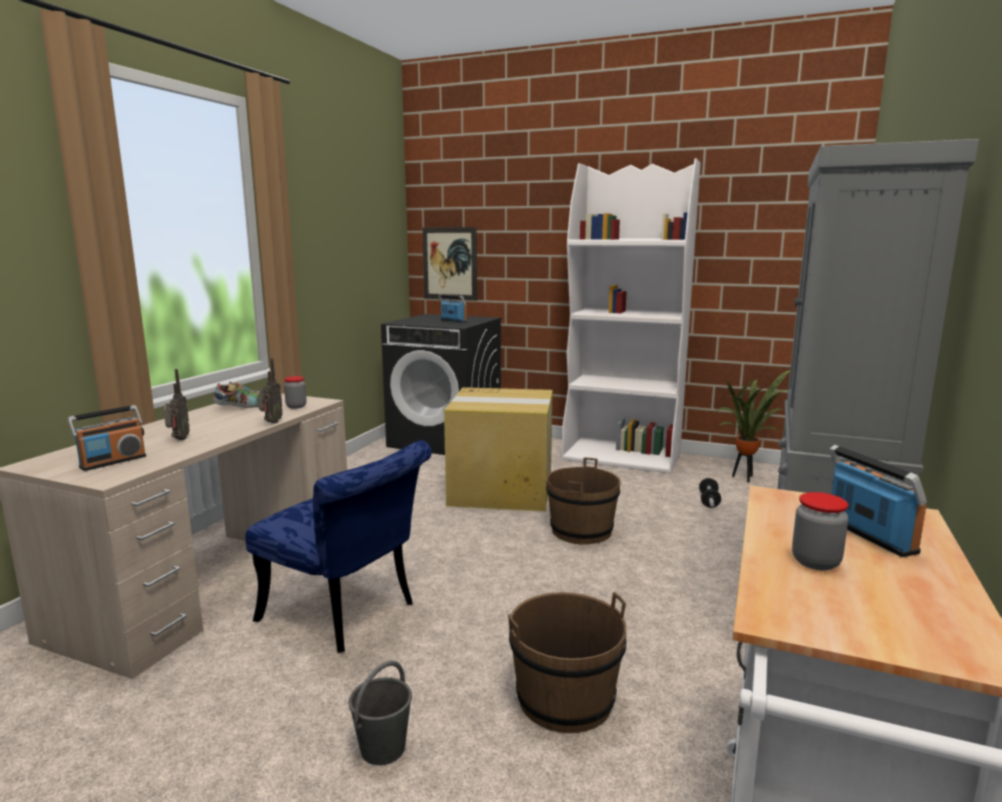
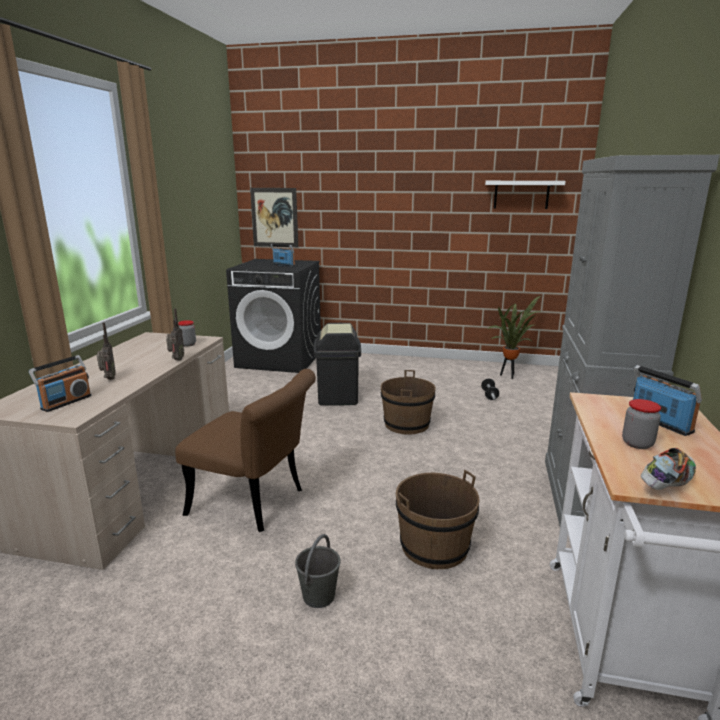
camera: 10 degrees left, 5 degrees up
(242, 407) = (142, 347): shoe -> shoe (666, 484)
(347, 615) = (255, 503): blue chair -> brown chair
(503, 490) = (338, 397): cardboard box -> black trash can
(622, 456) = (418, 365): white bookcase -> none
(766, 233) = (521, 194): none -> white shelf

